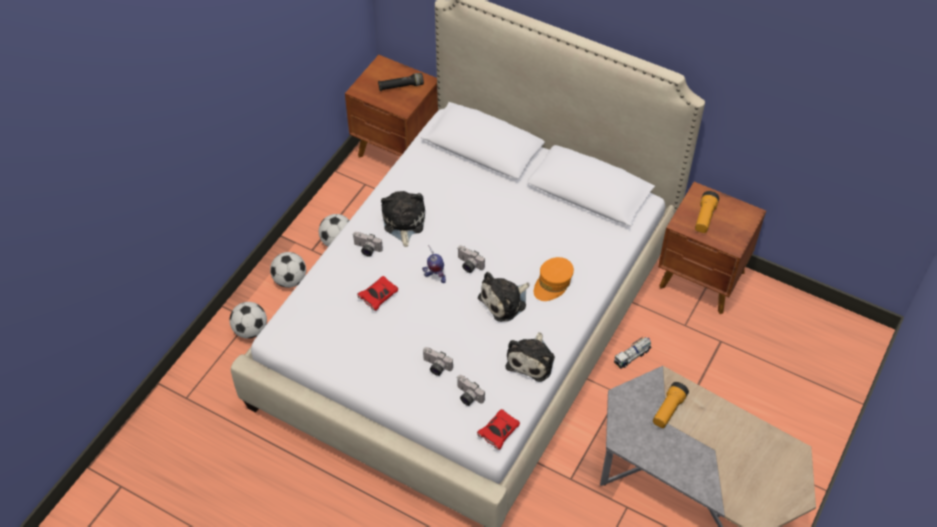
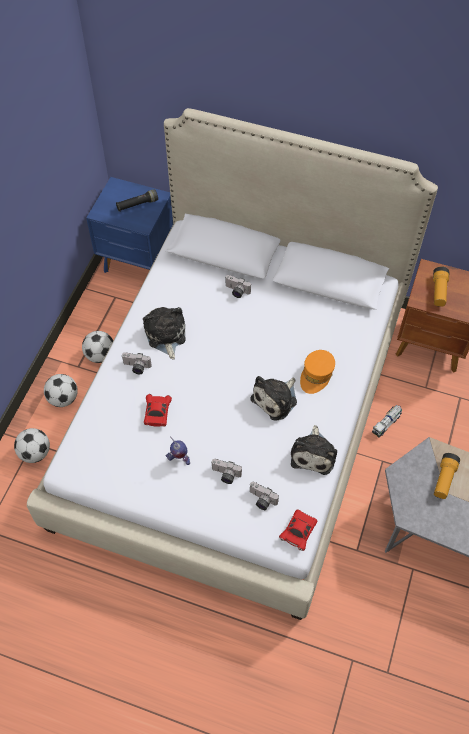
camera: 10 degrees left, 5 degrees up
(378, 297) = (157, 413): red toy car -> red toy car turned 150 degrees clockwise
(398, 151) = (139, 262): brown nightstand -> blue nightstand
(435, 277) = (206, 385): toy robot -> toy robot (179, 459)
(468, 265) = (235, 369): camera -> camera (236, 291)

